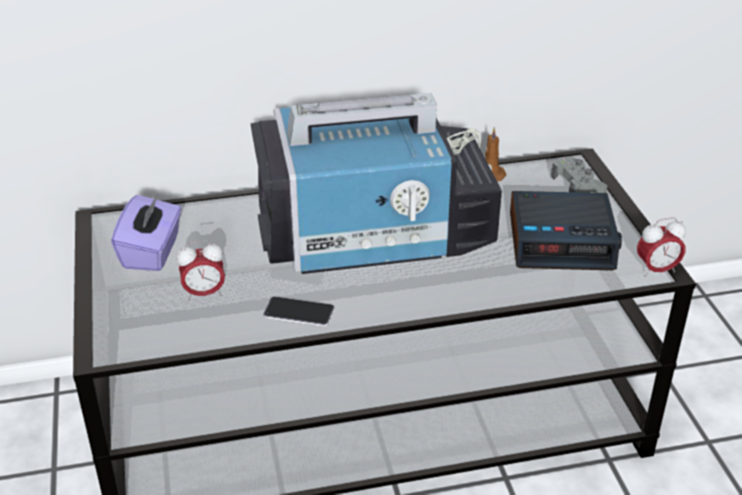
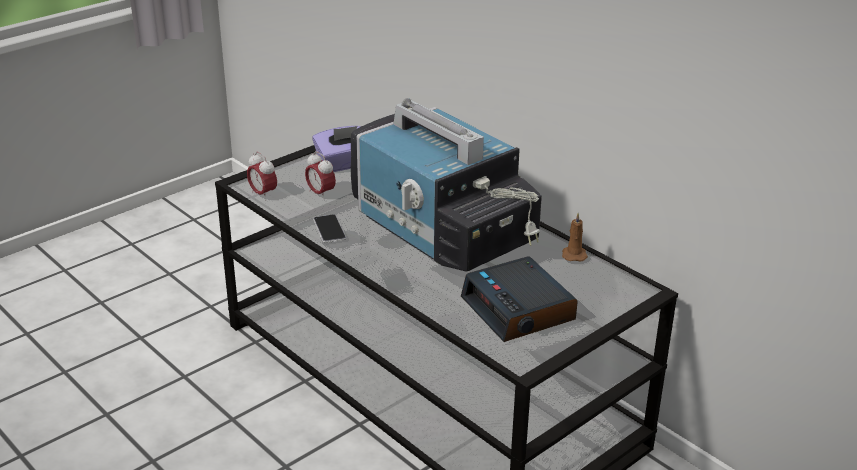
camera: 60 degrees right, 5 degrees down
(577, 184) = (609, 298): grey game controller -> none
(656, 270) = (524, 363): alarm clock -> alarm clock (263, 194)

